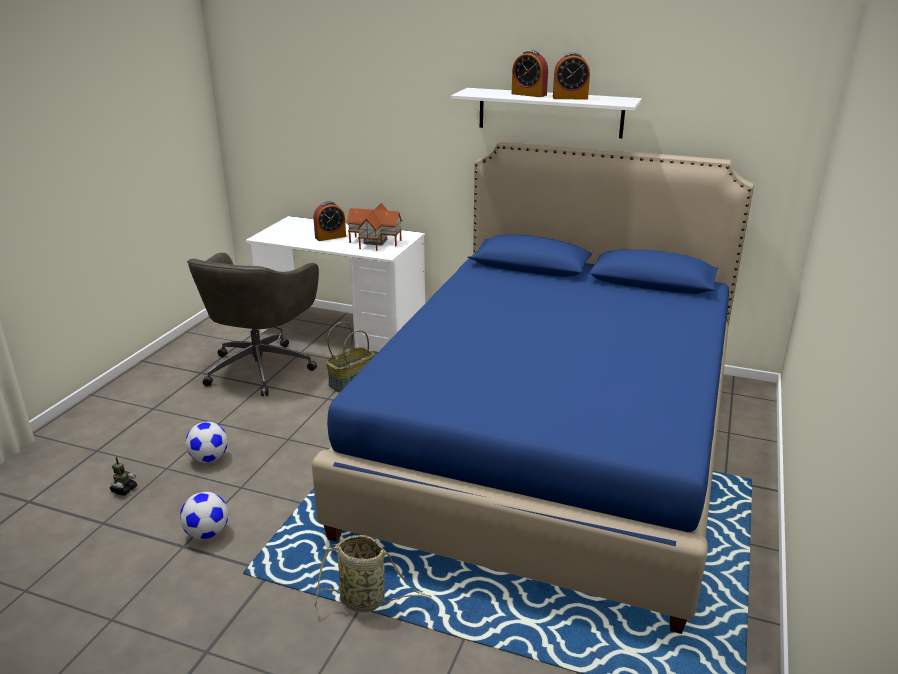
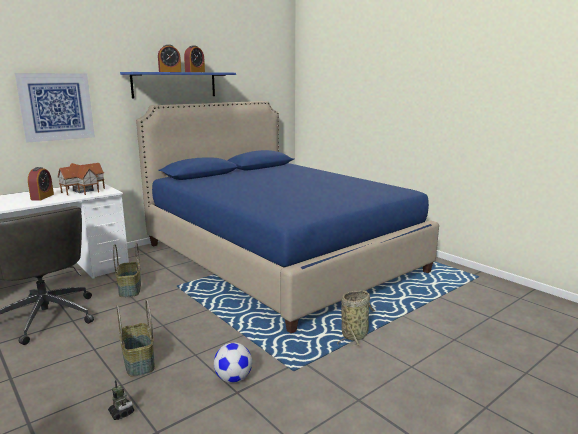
camera: 60 degrees left, 10 degrees down
(209, 458) = (138, 361): football -> basket
(384, 128) = (56, 107): none -> picture
(550, 112) = (174, 85): white shelf -> blue shelf

